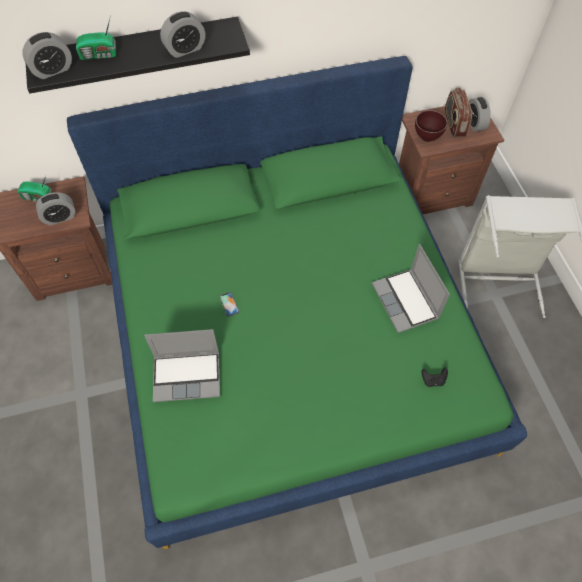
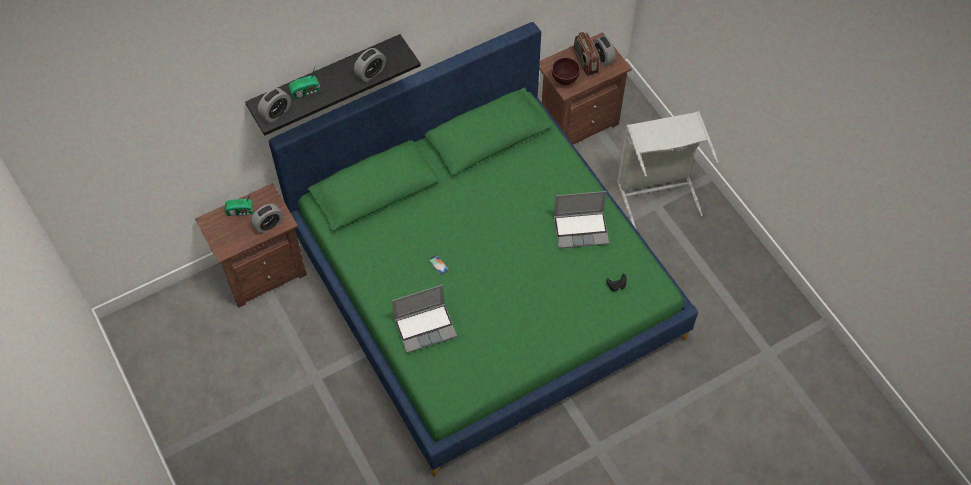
camera: 15 degrees left, 0 degrees up
(406, 302) = (581, 229): laptop -> laptop turned 60 degrees counterclockwise

